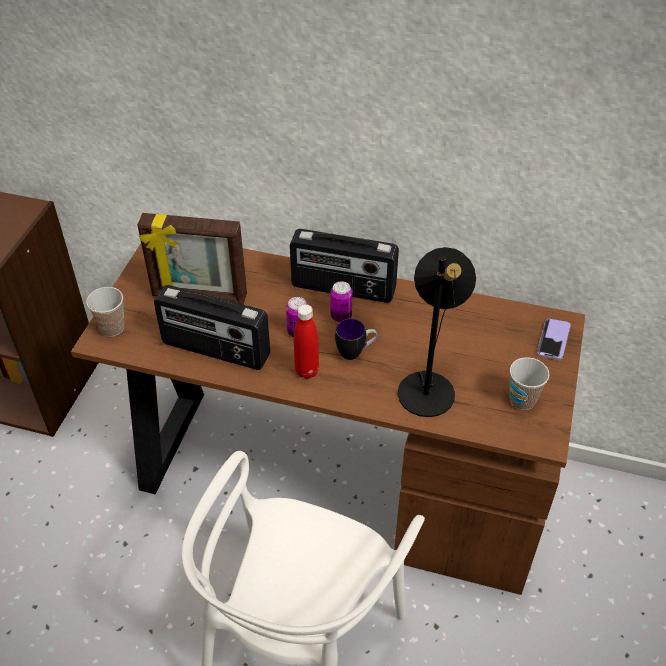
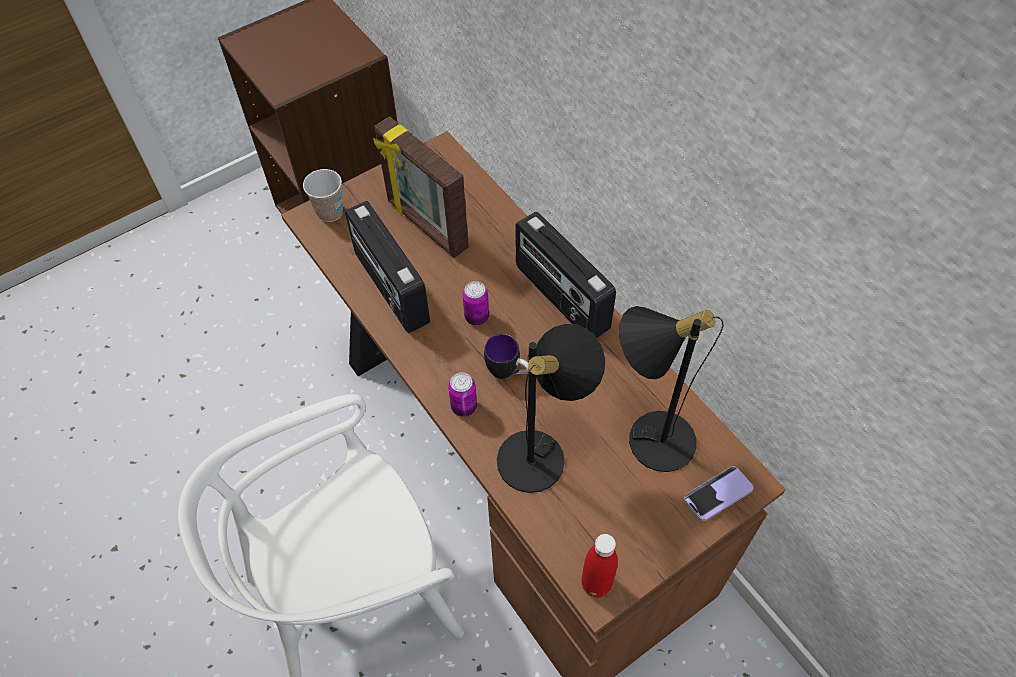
camera: 40 degrees right, 10 degrees up
(307, 371) = (447, 362): red bottle -> red bottle (596, 584)
(341, 316) = (530, 326): can -> can (464, 407)
(481, 332) = (650, 434): none -> black table lamp
(522, 400) = (617, 535): cup -> none

